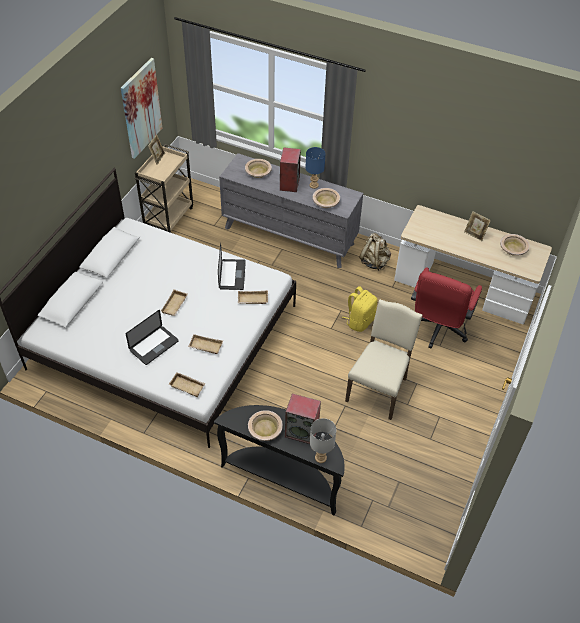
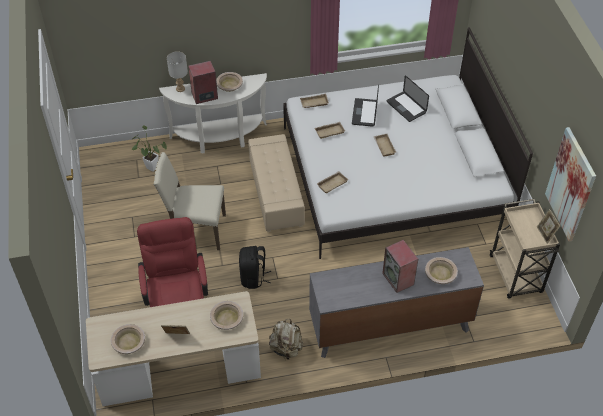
camera: 145 degrees right, 0 degrees up
(232, 275) = (368, 194): laptop -> laptop (406, 107)
(279, 381) = (276, 193): none -> beige ottoman
(283, 477) = (220, 139): black console table -> white console table
(313, 185) = (374, 291): blue table lamp -> none
(325, 202) = (345, 279): beige bowl -> beige bowl (227, 318)
(359, 321) = (253, 278): yellow backpack -> black backpack
(378, 389) = (196, 230): beige chair -> beige chair turned 105 degrees clockwise
(379, 487) = (150, 166): none -> potted plant

